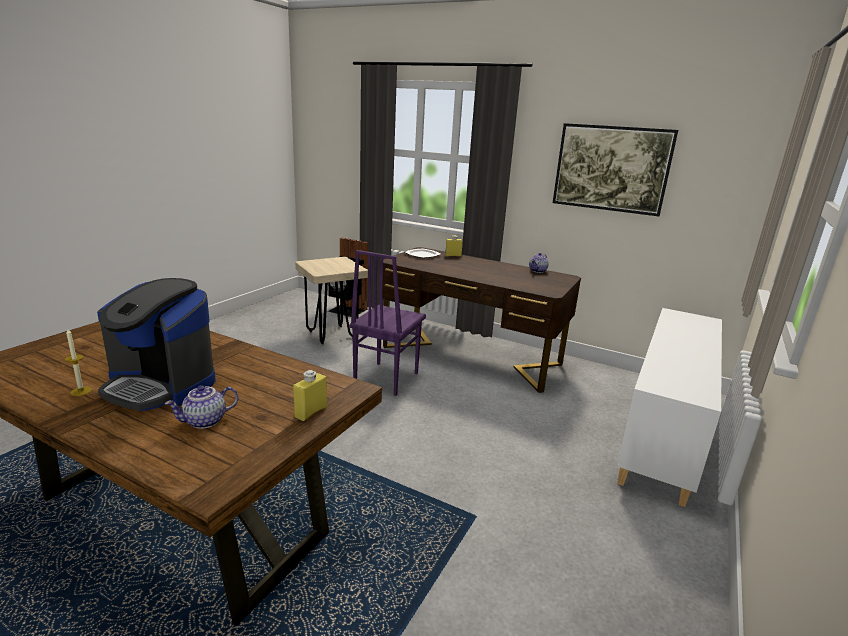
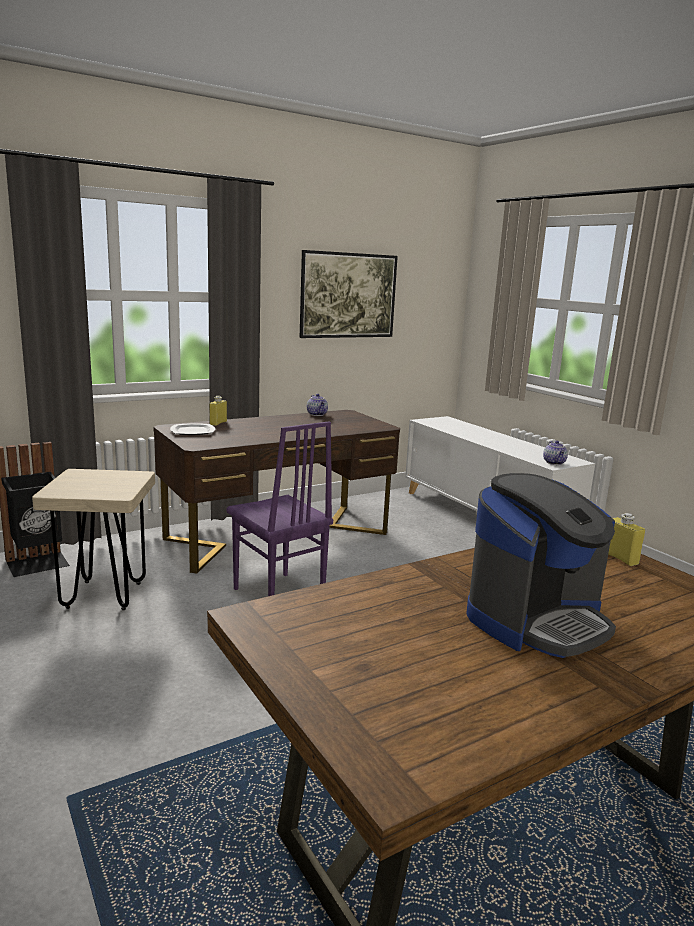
camera: 60 degrees left, 5 degrees down
(81, 391) = (538, 674): candle -> none
(205, 421) = (636, 606): teapot -> teapot (554, 463)

